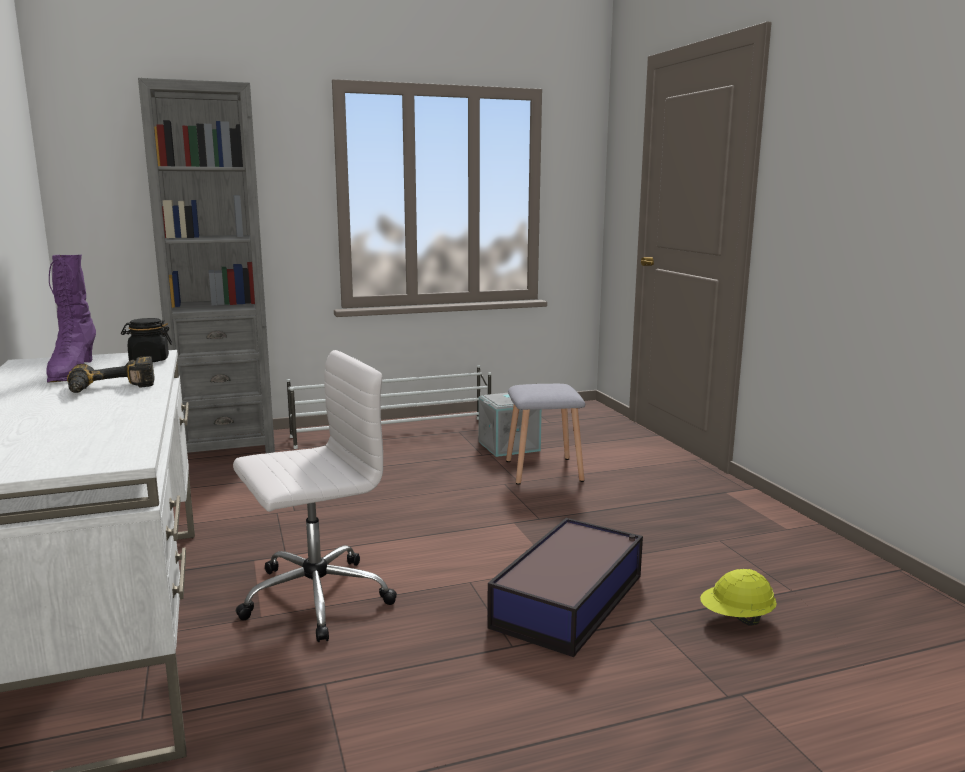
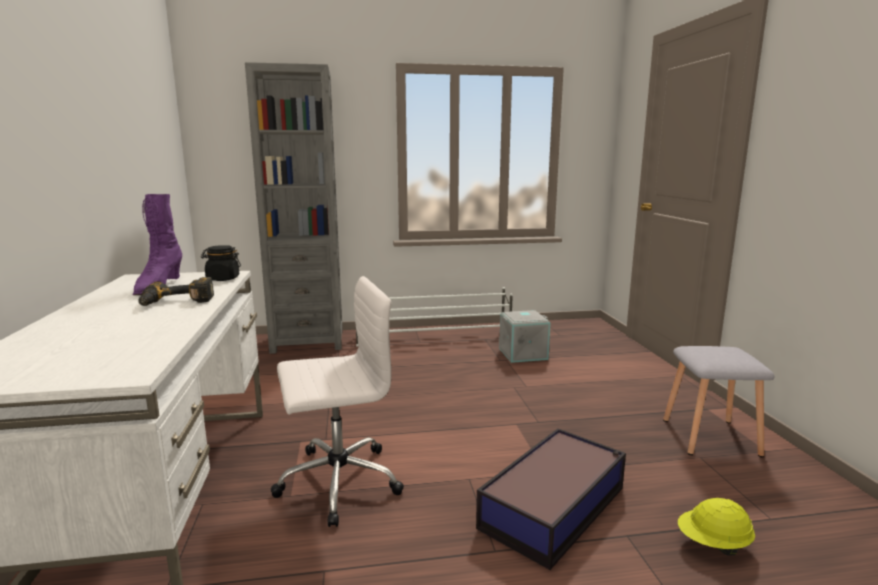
camera: 10 degrees right, 0 degrees up
(544, 471) = (549, 378): grey stool -> grey stool (711, 438)

